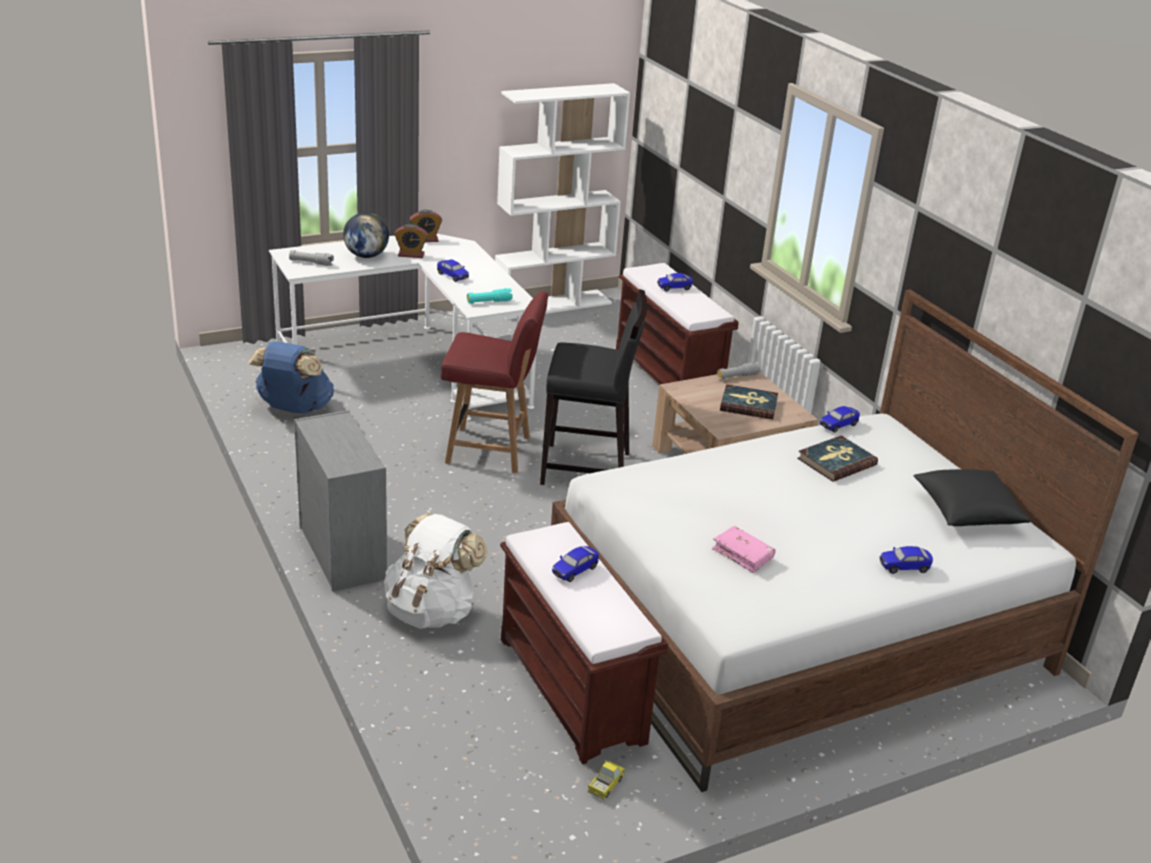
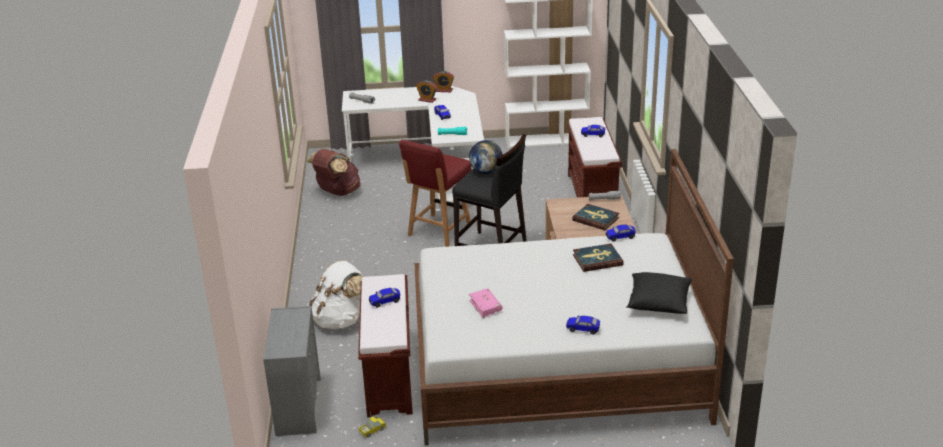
camera: 25 degrees right, 0 degrees up
(294, 409) = (337, 192): blue backpack -> brown backpack
(341, 552) = (311, 279): grey dresser -> grey dresser (298, 406)
(366, 256) = (398, 99): globe -> globe (486, 171)
(490, 450) = (438, 231): red chair -> red chair turned 90 degrees clockwise

